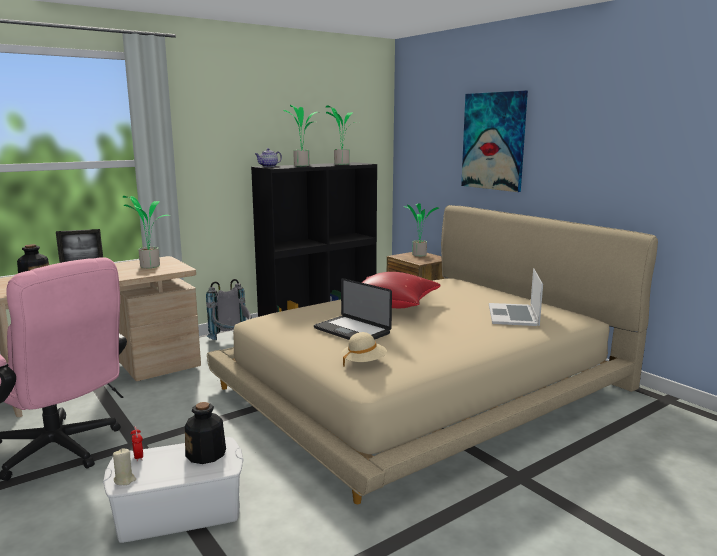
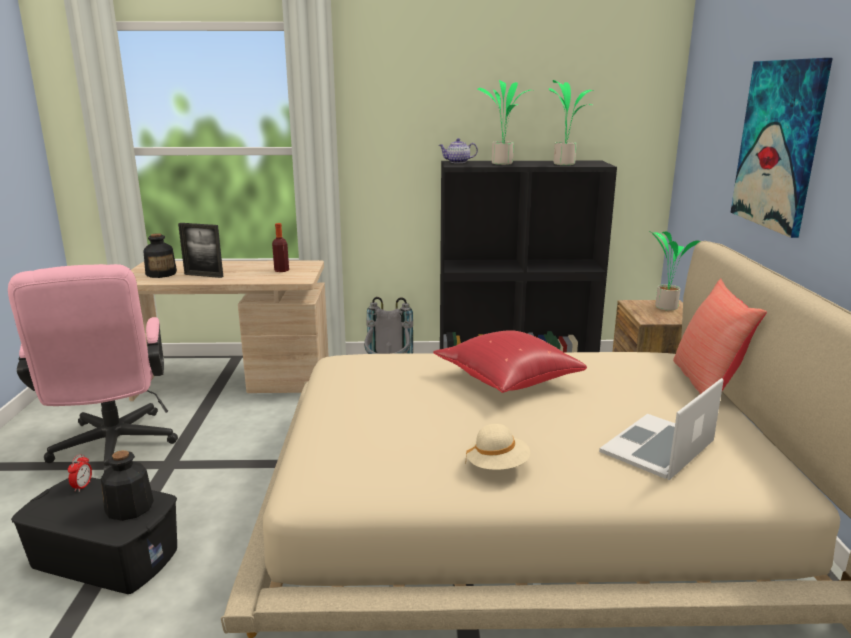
camera: 35 degrees right, 5 degrees up
(125, 480) = (40, 507): beige candle -> none
(149, 266) = (281, 270): potted plant -> bottle
(179, 511) = (106, 557): white storage box -> black storage box
(351, 331) = (399, 405): laptop -> none
(363, 362) = (342, 457): beige hat -> beige hat (497, 466)
(490, 287) = (707, 385): none -> red pillow

